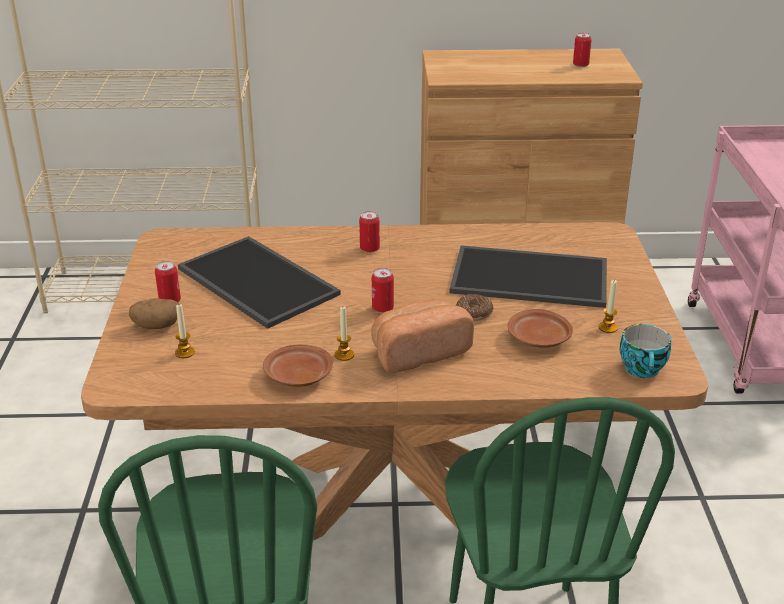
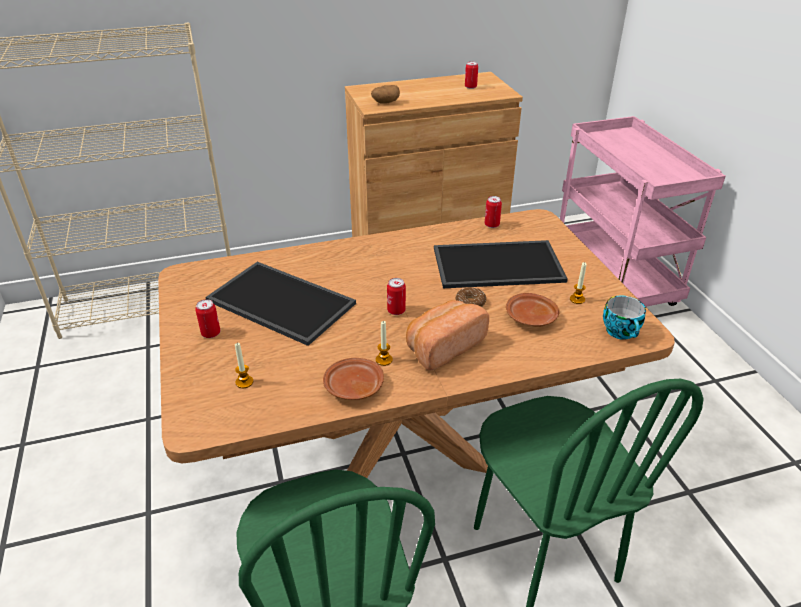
camera: 15 degrees left, 5 degrees up
(156, 326) = (208, 360): potato -> potato (385, 102)
(369, 249) = (361, 258): can -> can (491, 225)

